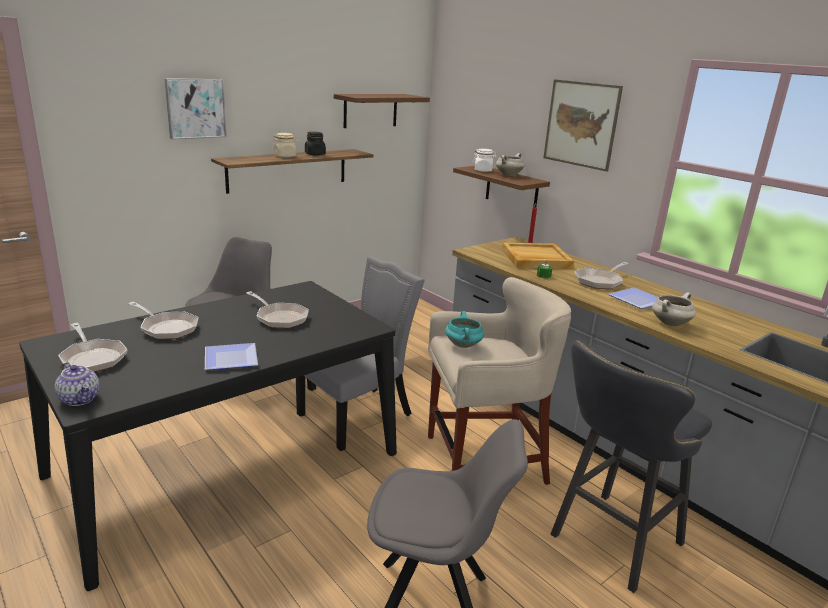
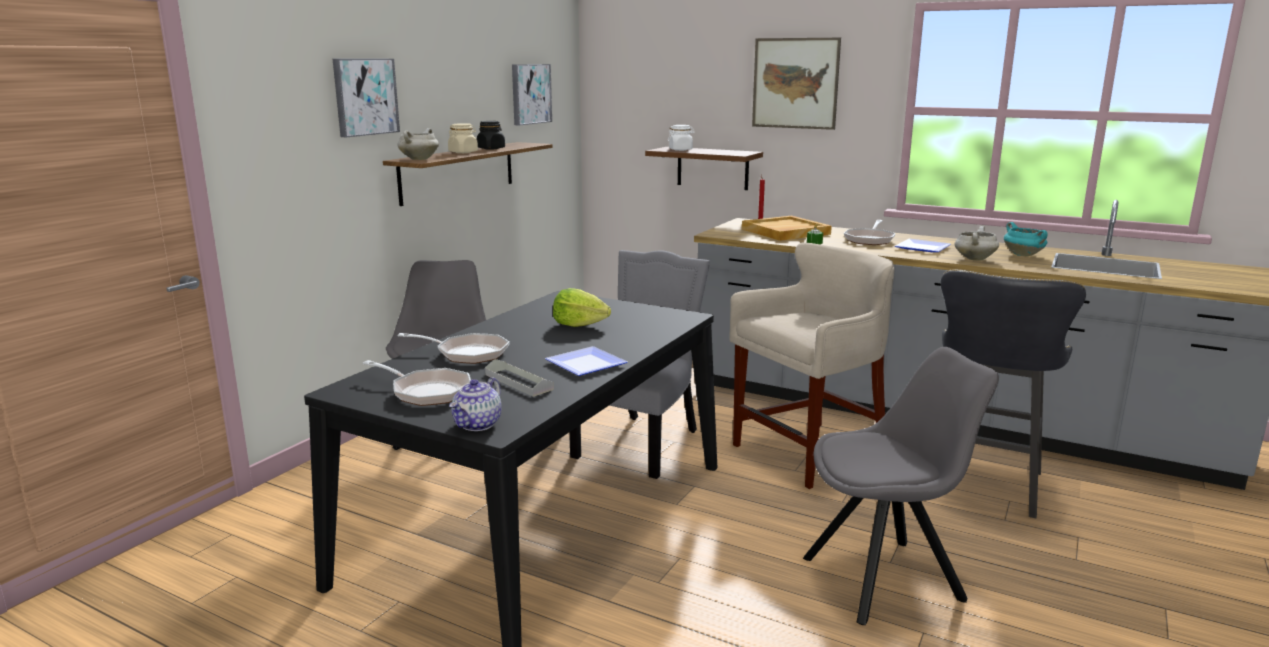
camera: 20 degrees left, 5 degrees down
(80, 399) = (478, 424): teapot -> teapot turned 90 degrees clockwise
(162, 364) = (518, 382): none -> grey tray
(279, 318) = (579, 325): frying pan -> lettuce
(370, 110) = (530, 94): brown shelf -> picture
(463, 345) = (784, 320): turquoise cooking pot -> turquoise cooking pot (1024, 255)
(508, 175) = (713, 150): white cooking pot -> white cooking pot (419, 159)

